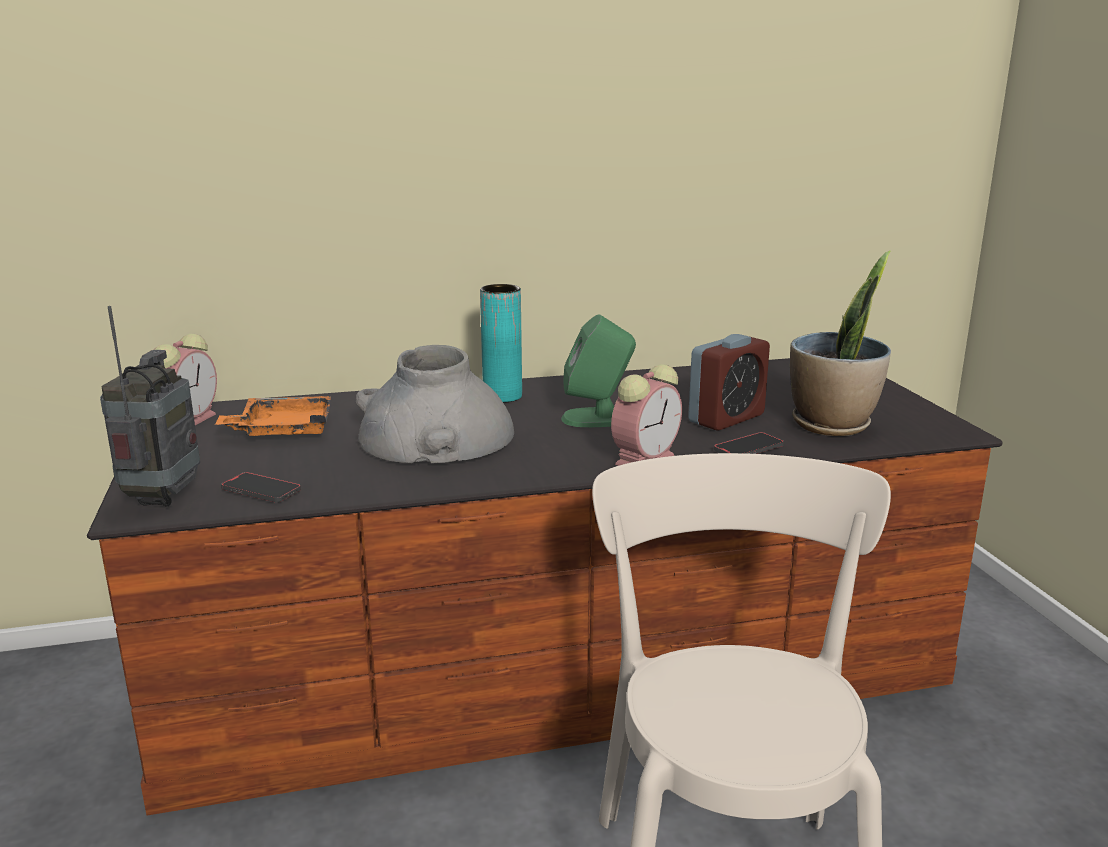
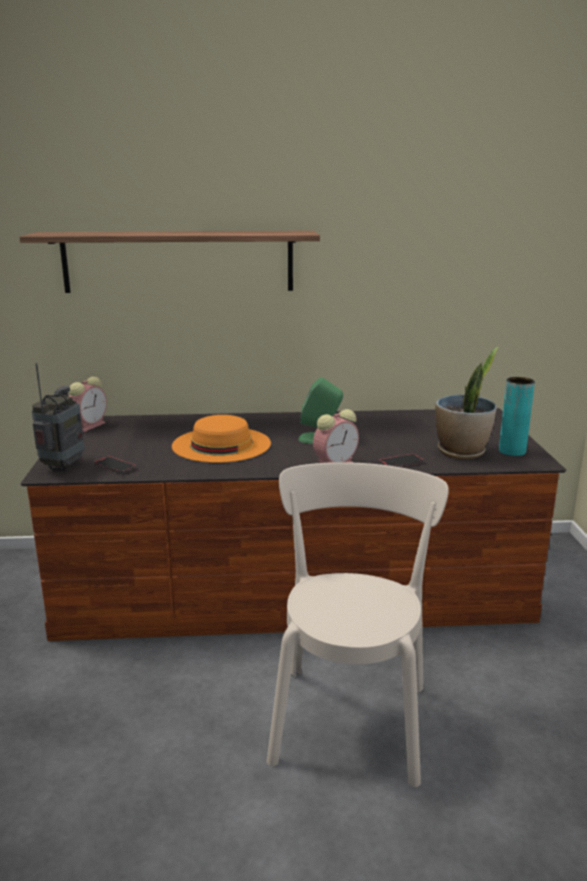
camera: 10 degrees right, 0 degrees up
(282, 430) = (138, 434): orange tray -> none
(332, 129) = (178, 261): none -> shelf
(436, 438) = (221, 444): grey vase -> orange hat
(502, 396) = (270, 422): turquoise vase -> turquoise vase (512, 451)
(726, 418) = (398, 444): alarm clock -> none

